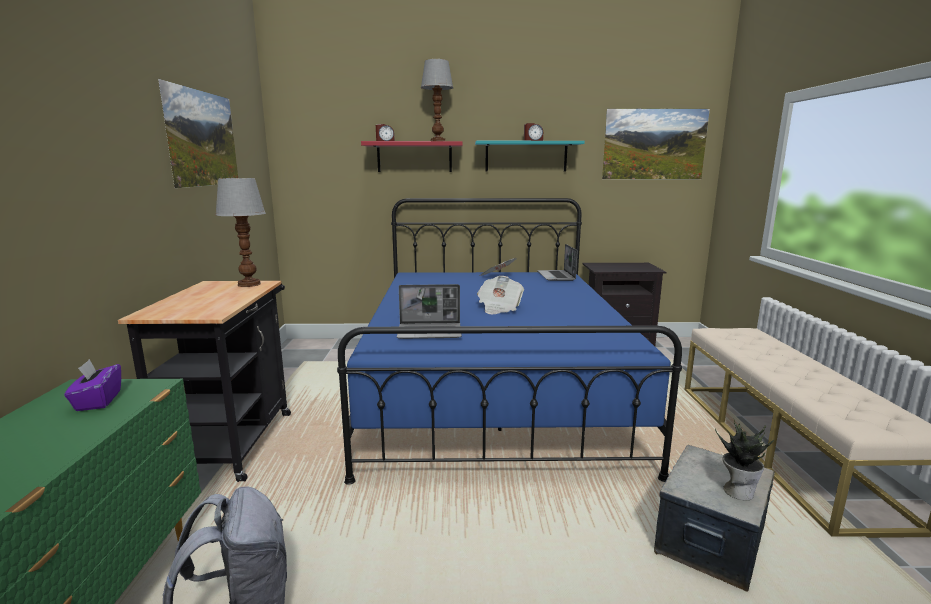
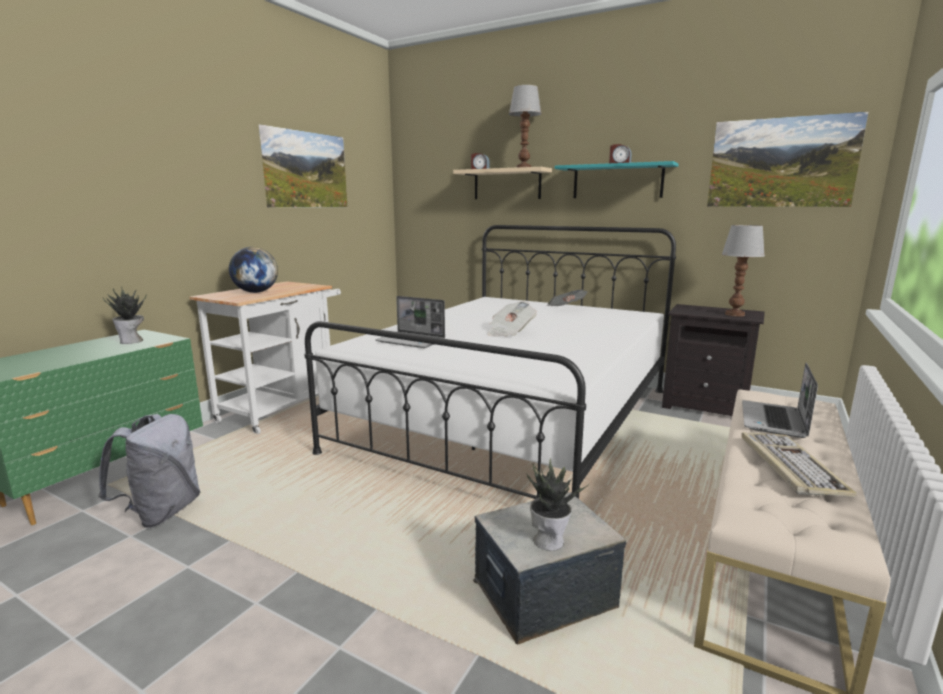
camera: 30 degrees right, 0 degrees up
(98, 401) = (132, 341): purple tissue box -> potted plant
(205, 301) = (256, 292): none -> globe
(235, 440) = (283, 408): black cart -> white cart
(248, 284) = (305, 286): table lamp -> table lamp (734, 314)
(414, 157) = (507, 184): red shelf -> beige shelf
(493, 390) = (512, 418): blue bed -> white bed
(556, 276) = (631, 315): laptop -> laptop (774, 421)
(816, 381) = (789, 466): none -> keyboard

